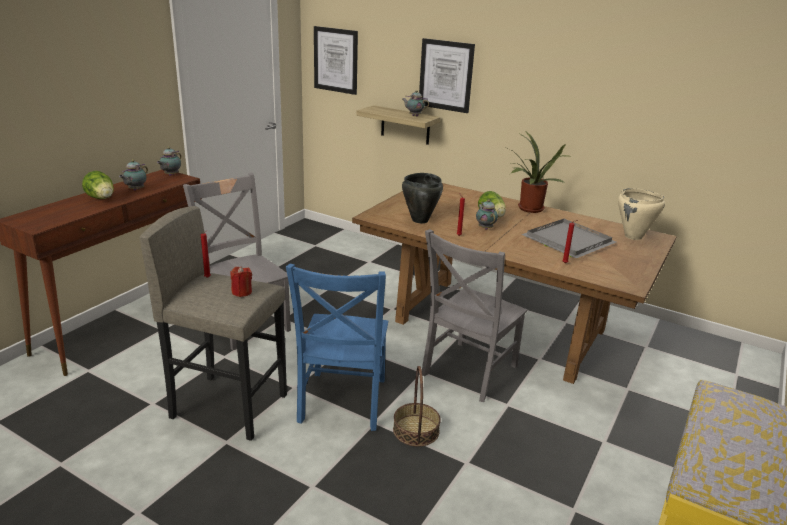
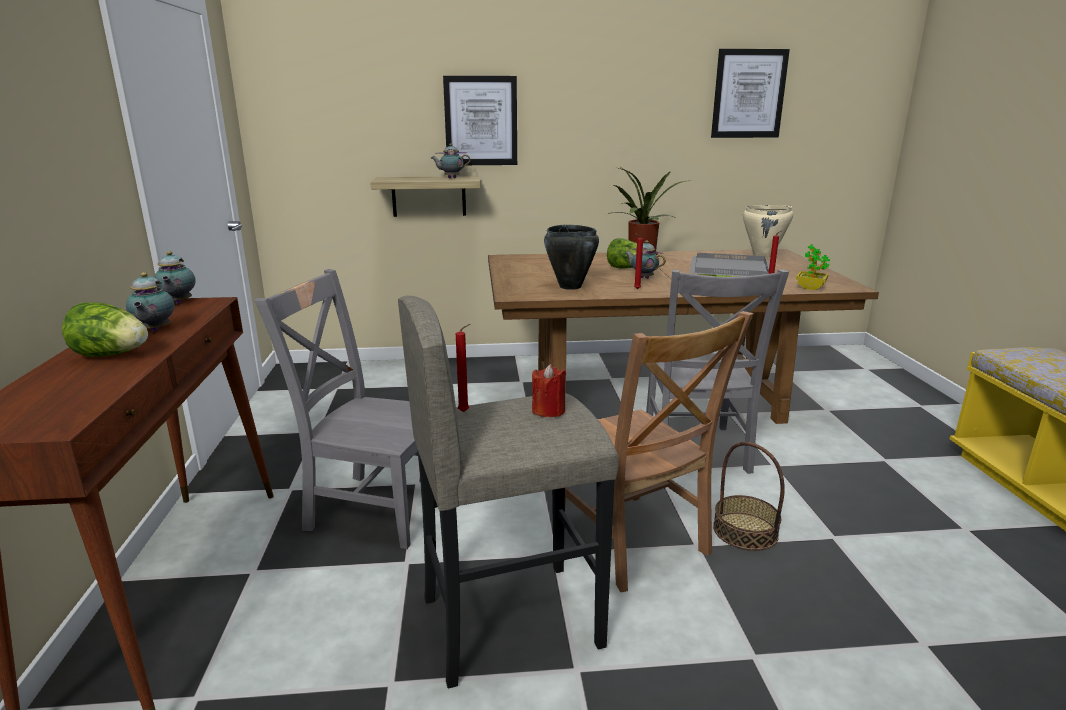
camera: 35 degrees left, 5 degrees down
(336, 60) = (304, 122): picture -> picture (748, 94)
(342, 403) = (633, 543): blue chair -> brown chair
(593, 275) = (810, 288): none -> potted plant

